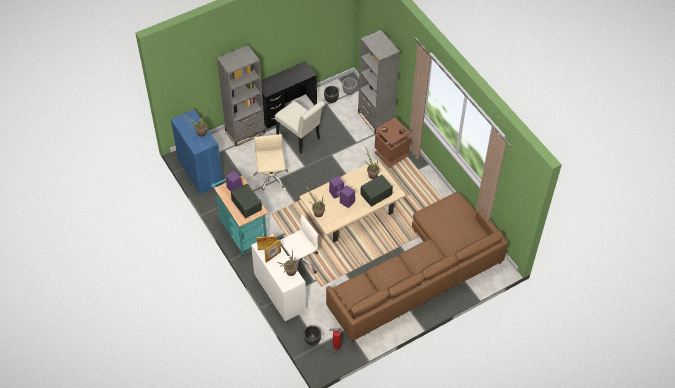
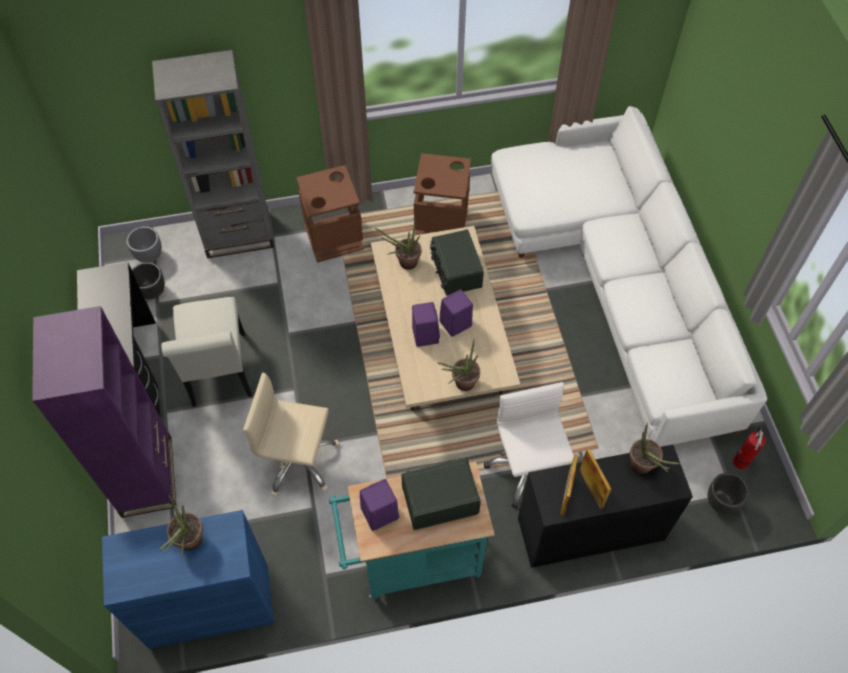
camera: 70 degrees left, 5 degrees up
(245, 132) = (147, 476): grey bookcase -> purple bookcase
(279, 292) = (590, 529): white desk -> black desk
(300, 138) = (219, 375): white chair -> white chair turned 105 degrees clockwise
(420, 193) = (442, 223): none -> brown trash can
(420, 274) = (617, 278): brown sofa -> white sofa

